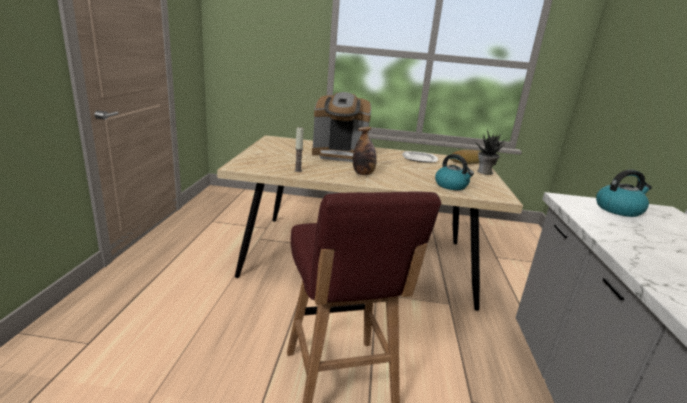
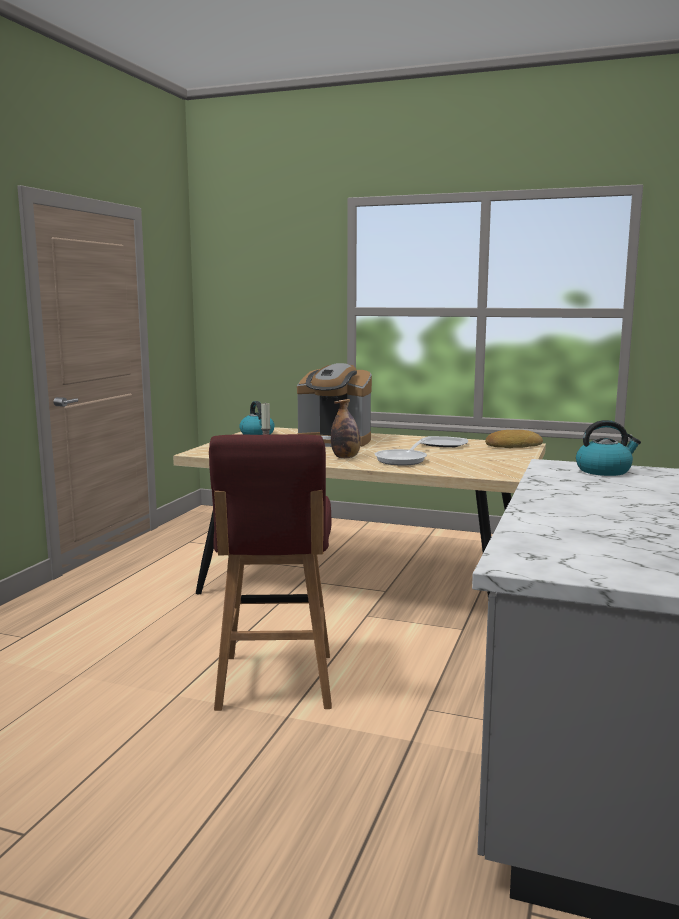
camera: 15 degrees right, 10 degrees down
(408, 177) = (403, 460): none -> frying pan
(451, 186) = (452, 467): kettle -> kettle (257, 434)
(484, 172) = (521, 455): potted plant -> none

